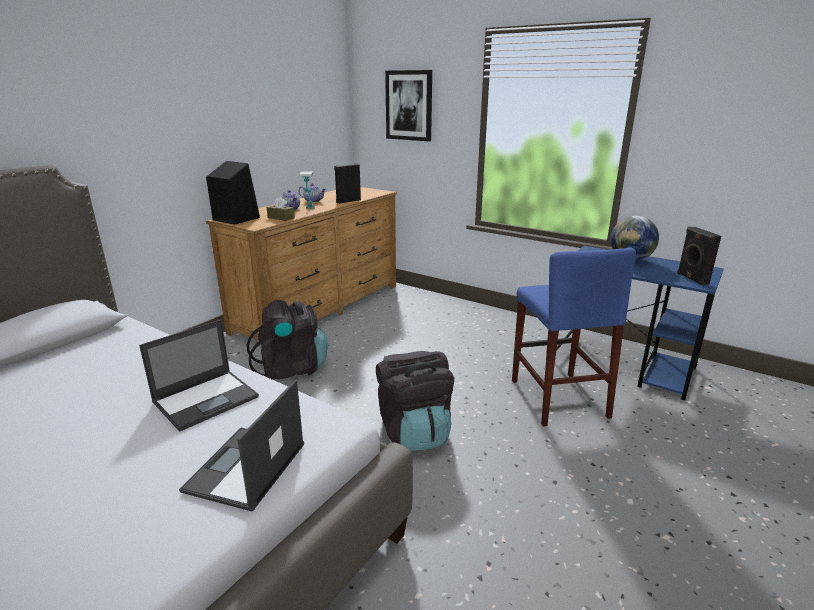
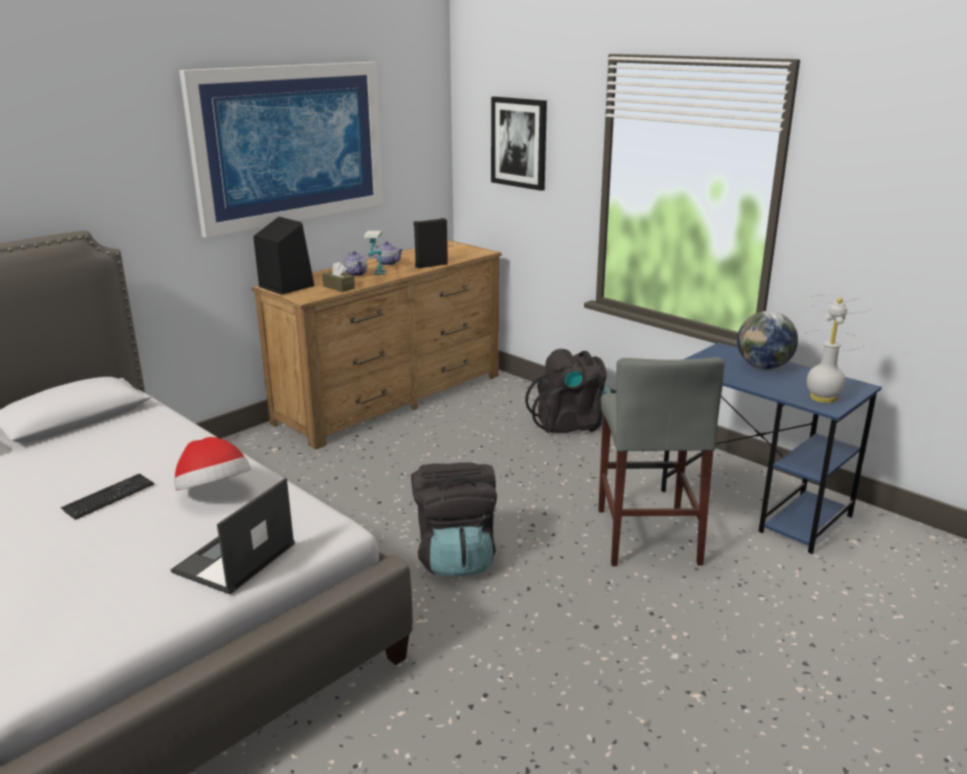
camera: 10 degrees right, 0 degrees up
(97, 414) = (109, 497): none -> keyboard
(207, 399) = (214, 492): laptop -> hat
(232, 101) = (290, 144): none -> picture
(292, 368) = (337, 472): black backpack -> black backpack (570, 424)
(558, 398) = (647, 536): blue stool -> grey stool
(691, 278) = (823, 398): black speaker -> white table lamp

